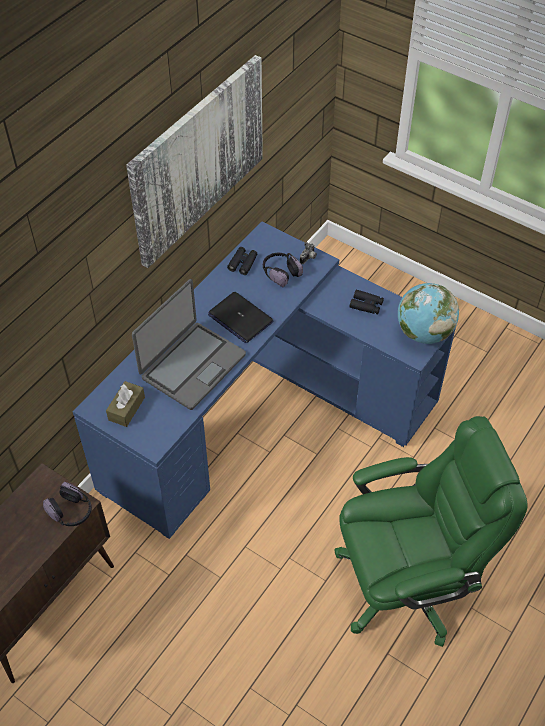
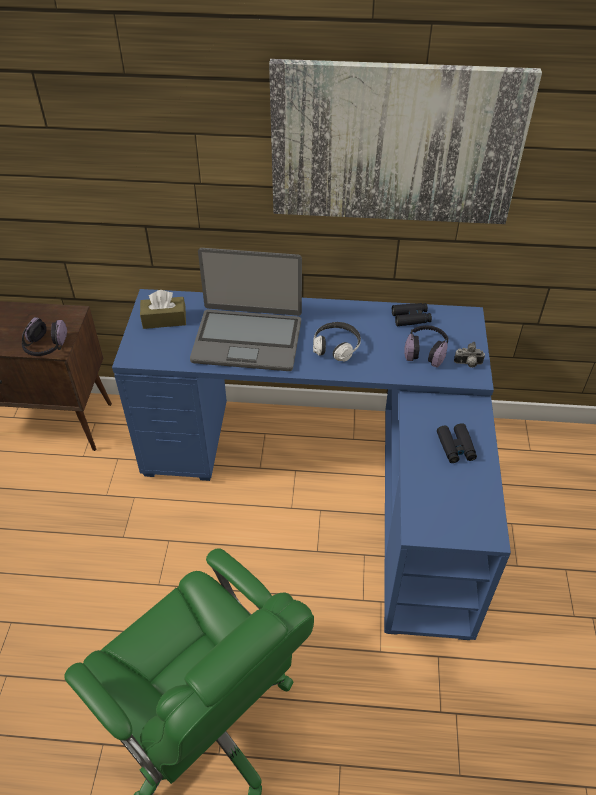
camera: 60 degrees right, 5 degrees down
(240, 318) = (336, 347): laptop -> headphones
(423, 333) = (463, 522): globe -> none

